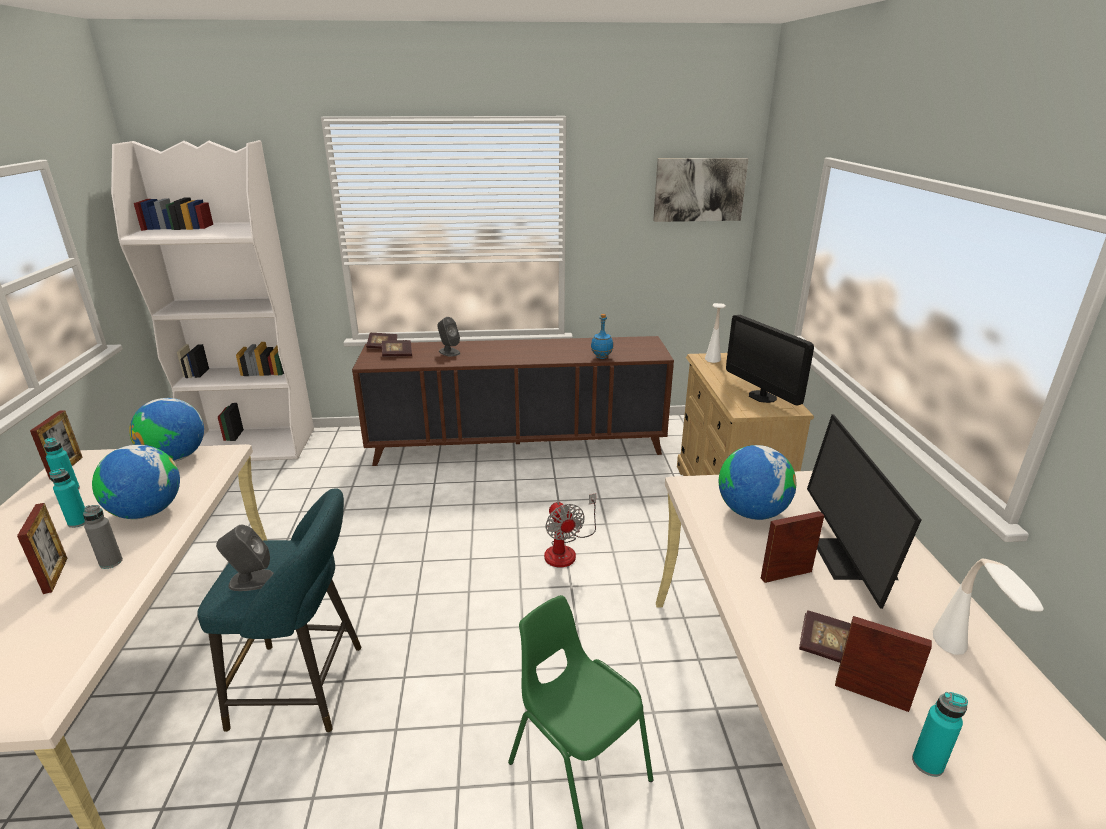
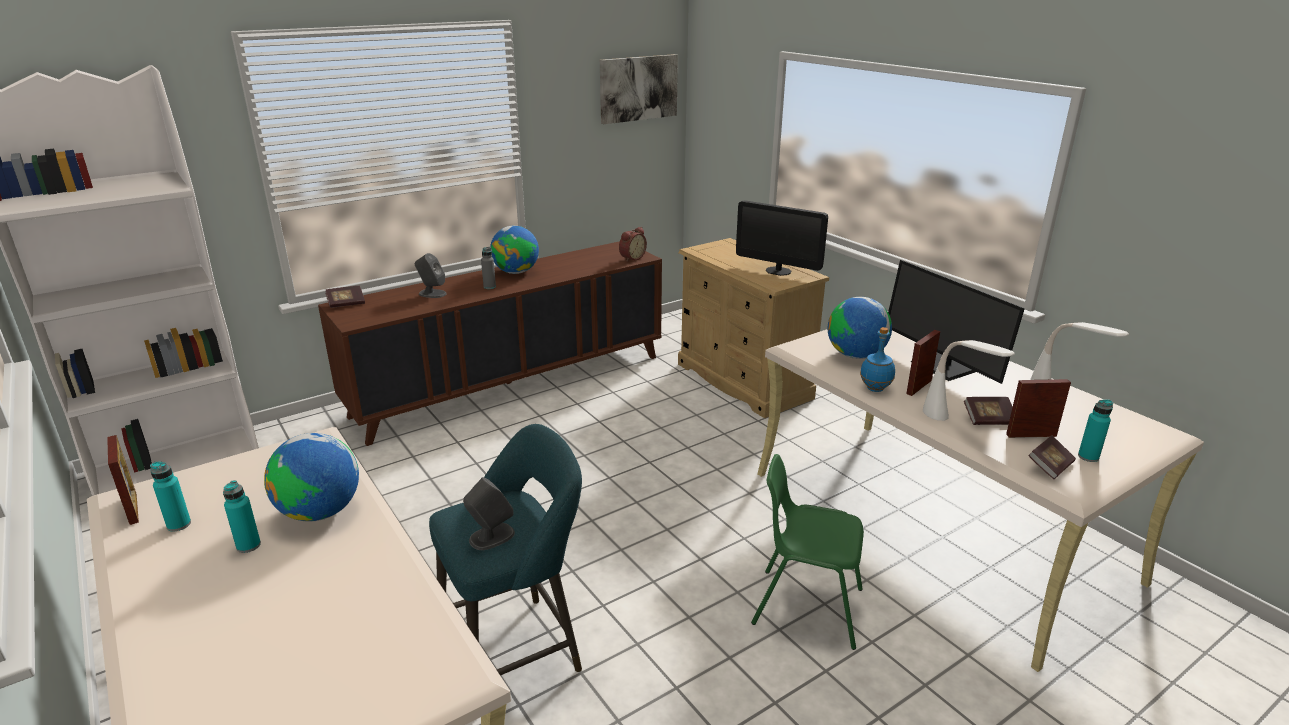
camera: 30 degrees left, 0 degrees up
(55, 575) = (305, 591): picture frame -> none
(111, 562) = (353, 561): grey bottle -> grey bottle (489, 287)
(176, 457) = (268, 459): globe -> globe (516, 272)
(397, 354) = (375, 307): book -> book (1050, 466)
(566, 550) = (646, 459): fan -> none
(601, 357) = (595, 269): blue bottle -> blue bottle (875, 389)
(645, 354) = (631, 258): none -> alarm clock
(711, 367) = (713, 256): white table lamp -> white table lamp (955, 430)

